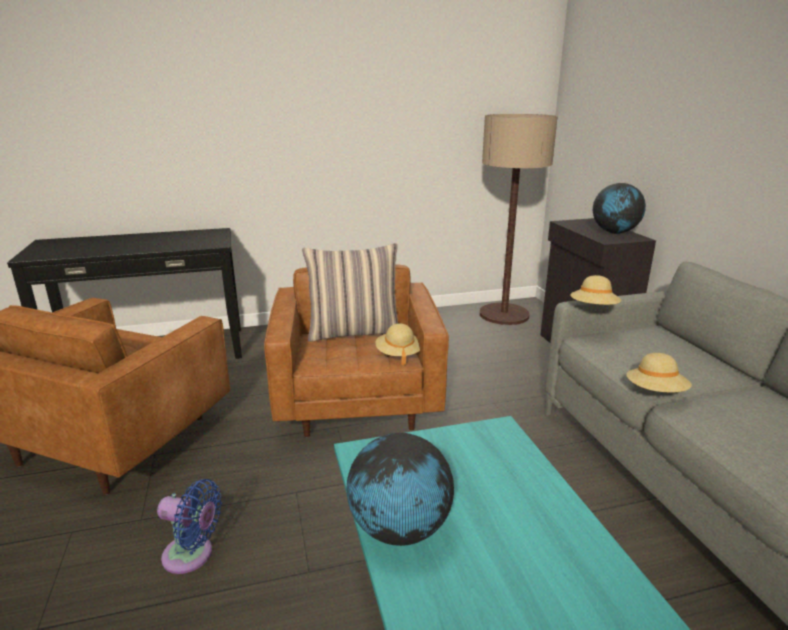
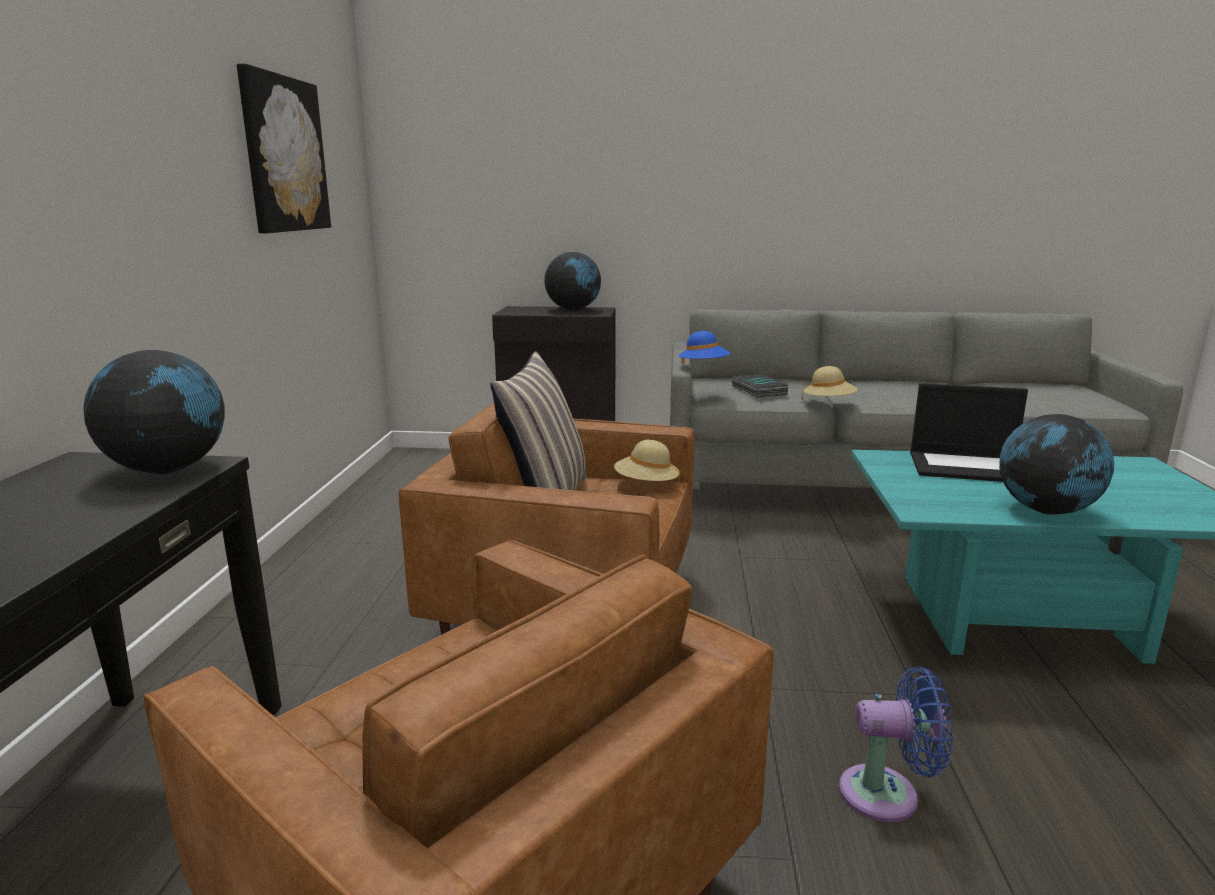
camera: 70 degrees left, 5 degrees down
(192, 555) = (887, 794): blue fan -> blue fan turned 60 degrees clockwise
(209, 242) = (167, 469): none -> globe
(434, 99) = (284, 155): none -> picture
(504, 315) = (420, 473): floor lamp -> none
(512, 485) = (970, 467): none -> laptop
(593, 309) = (703, 367): beige hat -> blue hat
(642, 353) = (757, 390): none -> book

